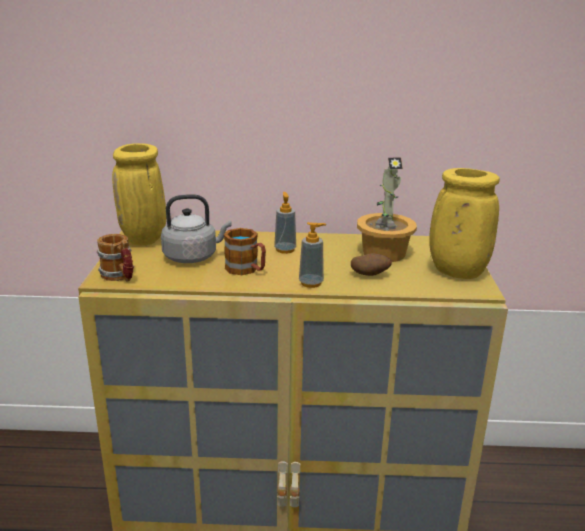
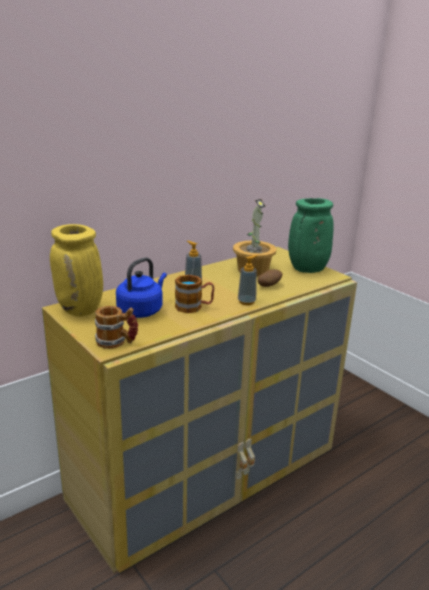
camera: 40 degrees left, 0 degrees up
(193, 257) = (141, 310): grey kettle -> blue kettle
(455, 272) = (307, 270): yellow vase -> green vase

